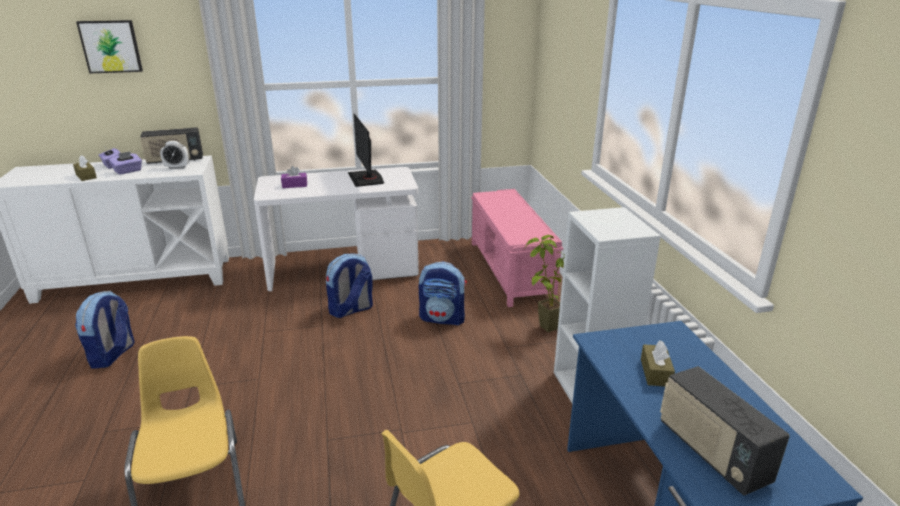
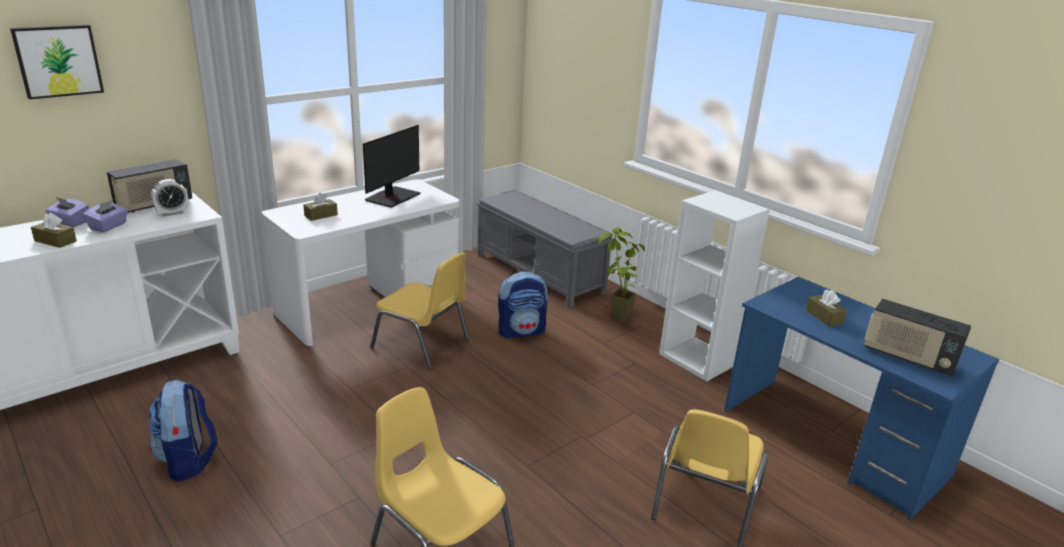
camera: 30 degrees left, 0 degrees up
(294, 185) = (321, 215): purple tissue box -> brown tissue box
(351, 310) = (422, 344): backpack -> yellow chair
(366, 178) = (392, 197): monitor -> monitor turned 105 degrees counterclockwise
(510, 270) = (539, 273): pink bench -> grey bench

